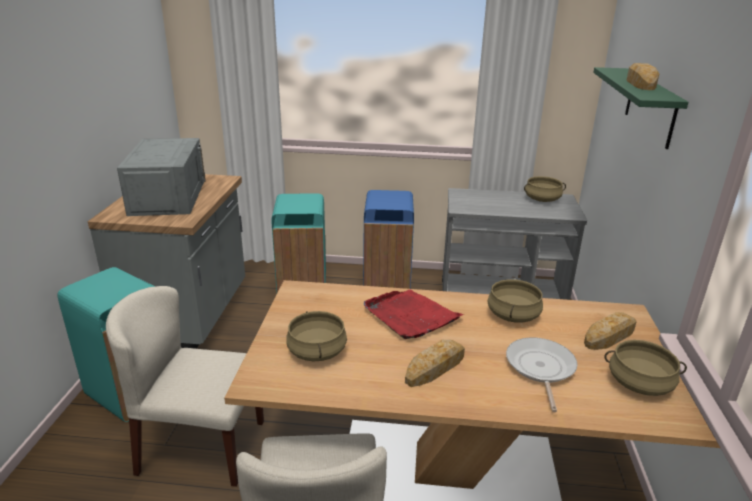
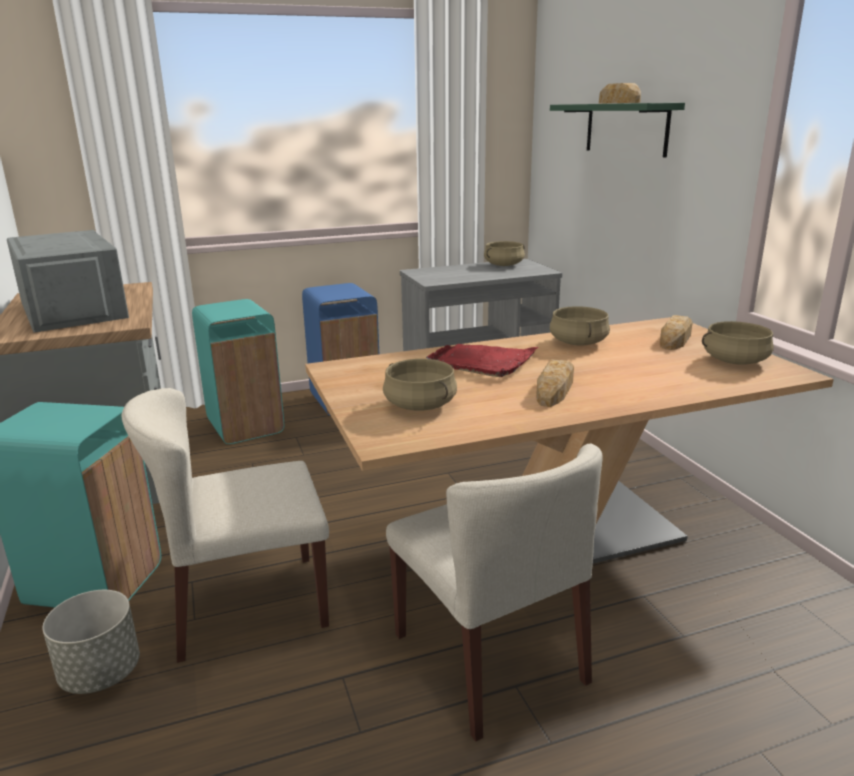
camera: 25 degrees left, 5 degrees down
(91, 464) = (100, 673): none -> grey planter
(540, 368) = (647, 370): frying pan -> none

